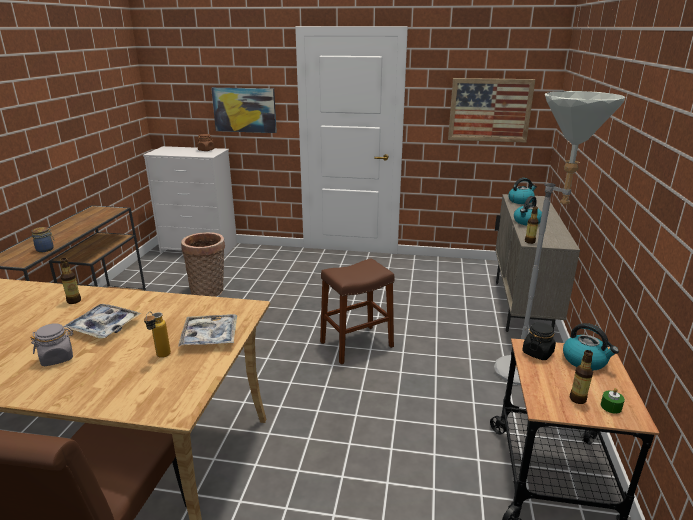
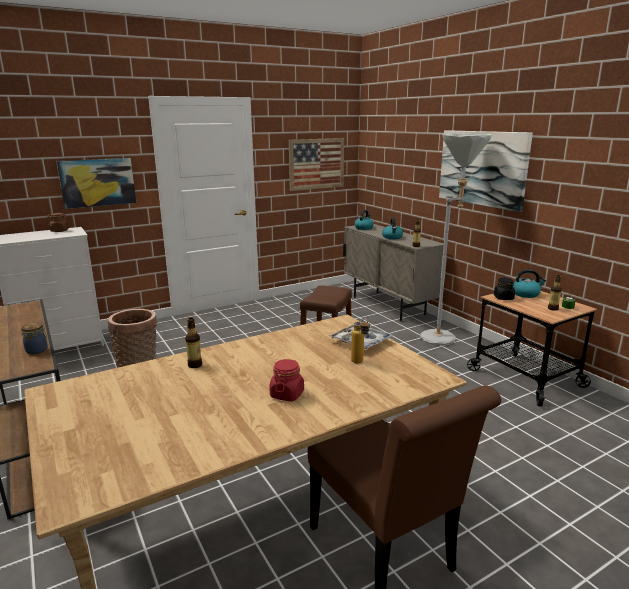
camera: 40 degrees left, 5 degrees down
(57, 358) = (287, 394): grey jar -> red jar
(104, 326) = (270, 367): tray -> none
(627, 149) = (482, 168): none -> picture

